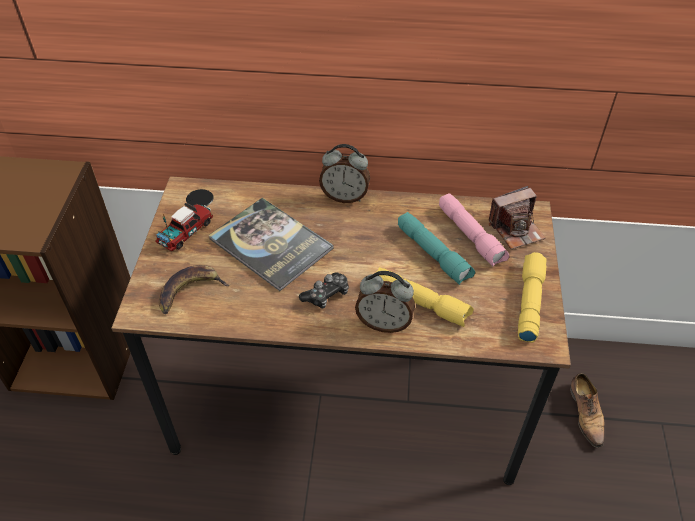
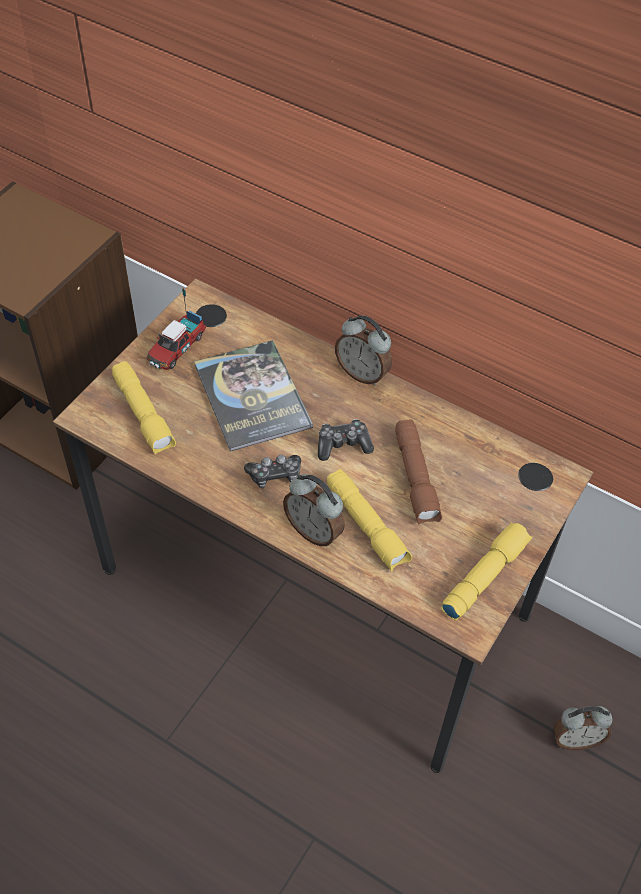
camera: 25 degrees right, 5 degrees up
(186, 232) = (176, 348): toy truck -> toy truck turned 150 degrees clockwise
(190, 291) = (144, 414): banana -> yellow flashlight
(364, 252) = (343, 445): none -> game controller
(434, 254) = (416, 479): turquoise flashlight -> brown flashlight
(471, 236) = (472, 475): pink flashlight -> none
(516, 229) = (528, 488): camera -> none
(586, 414) = (575, 739): shoe -> alarm clock

